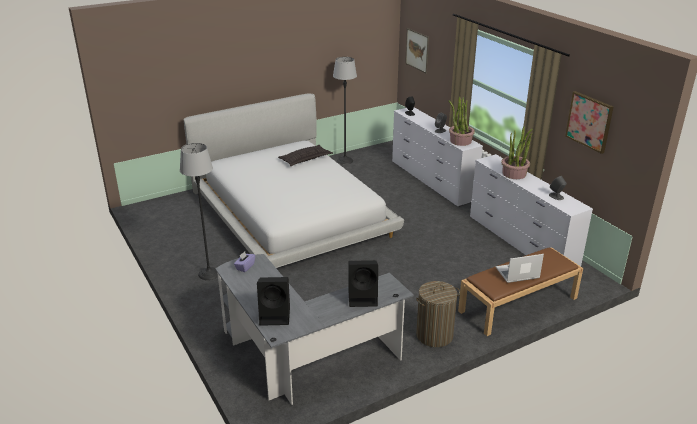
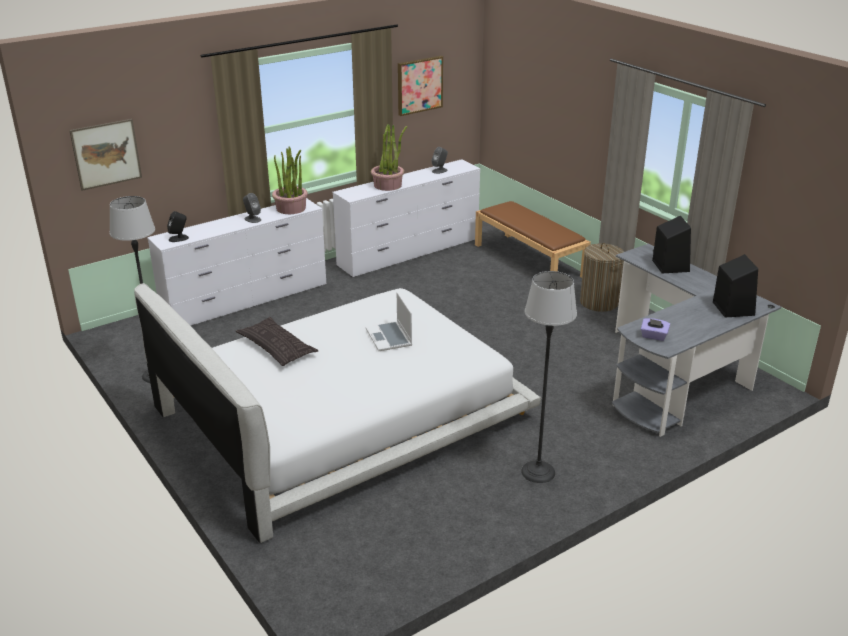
camera: 95 degrees left, 0 degrees up
(517, 274) = (540, 224): laptop -> laptop (389, 338)

